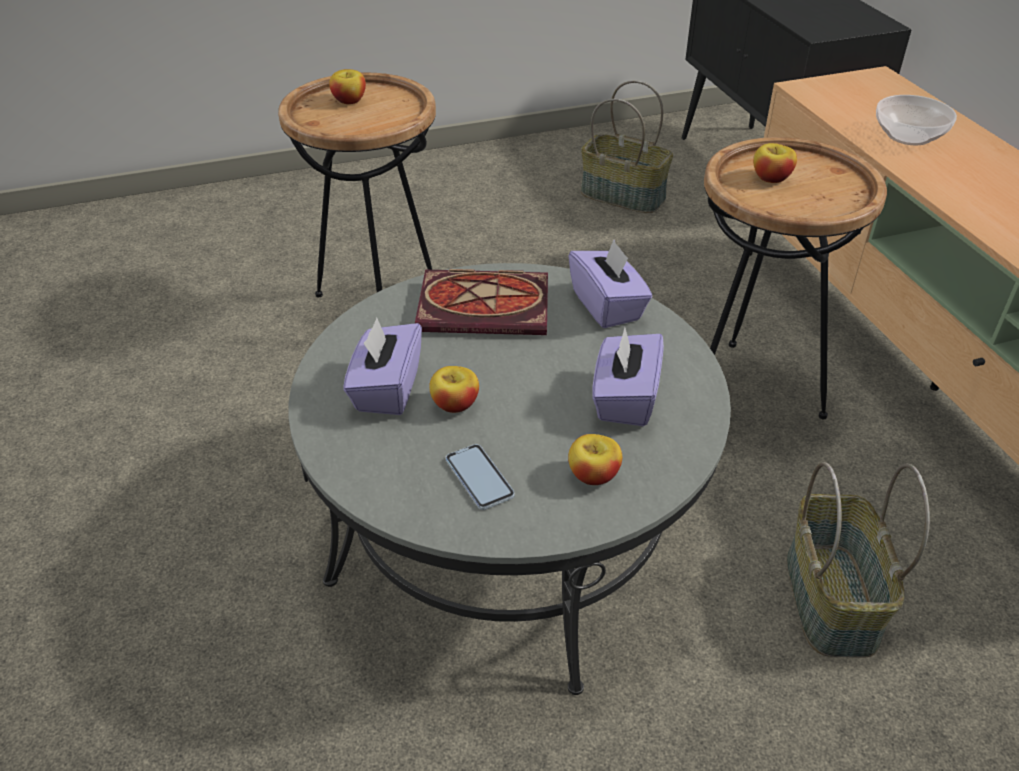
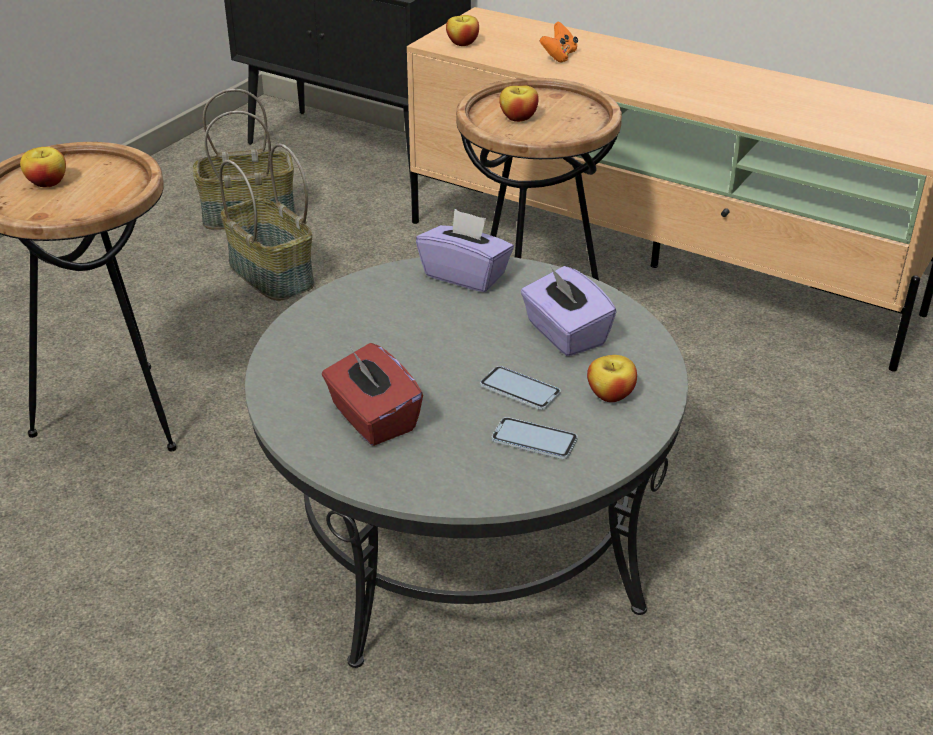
camera: 40 degrees left, 5 degrees down
(386, 389) = (372, 419): purple tissue box -> red tissue box
(455, 404) = (444, 401): apple -> apple (462, 43)
(487, 306) = (369, 318): book -> none
(524, 428) = (520, 390): none -> phone
(828, 598) = (734, 445): basket -> basket (269, 275)
(908, 136) = (559, 56): bowl -> orange game controller

